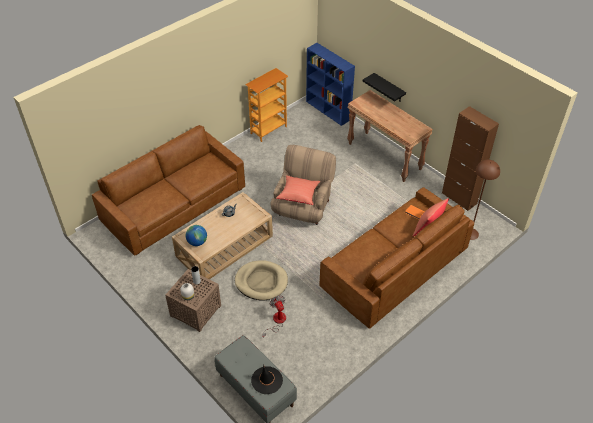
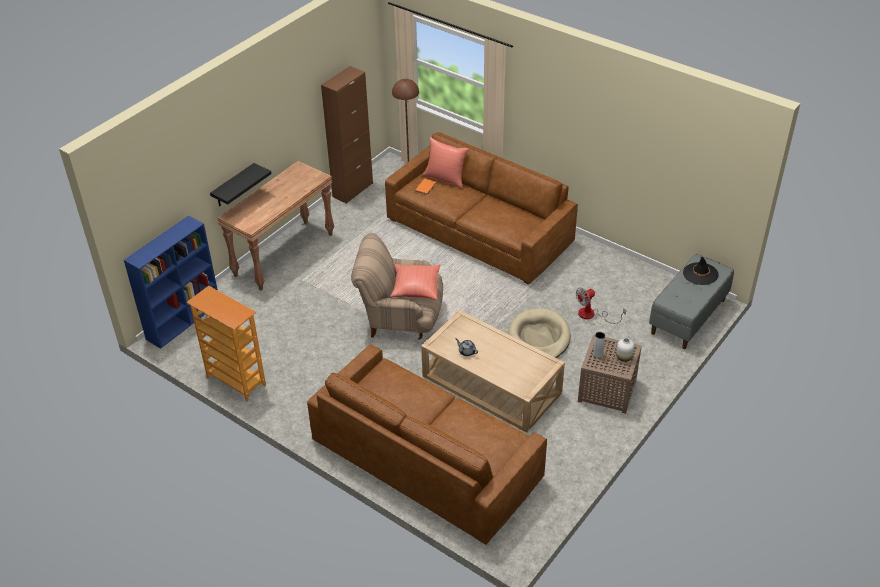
camera: 100 degrees left, 5 degrees down
(197, 242) = (529, 373): globe -> none

